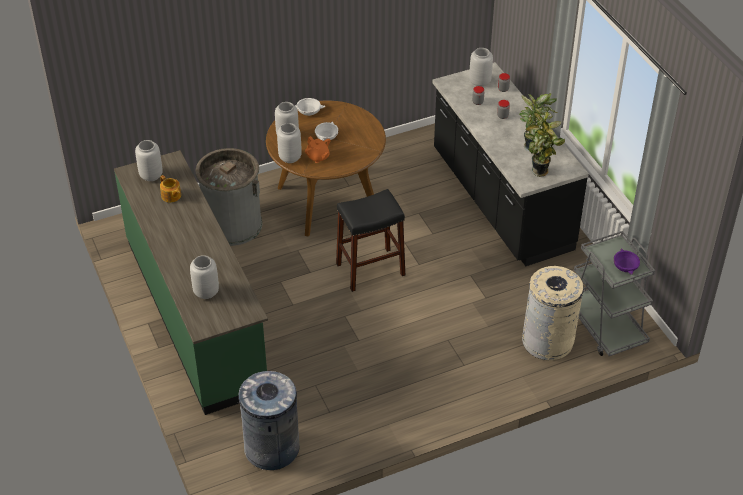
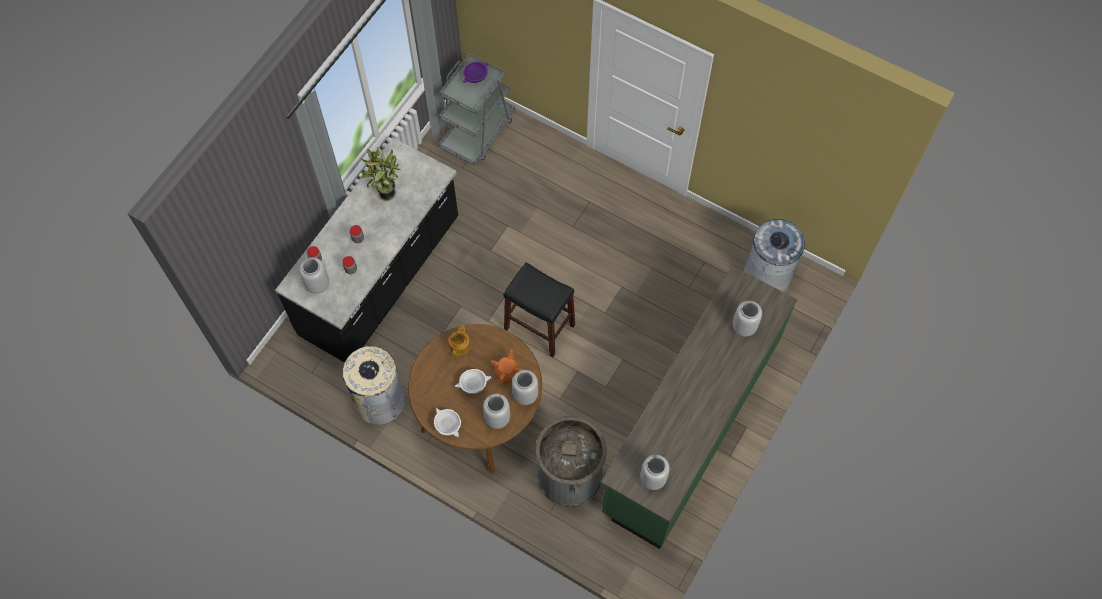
camera: 125 degrees left, 20 degrees up
(171, 196) = (664, 440): teapot -> teapot (460, 345)
(541, 172) = (417, 170): potted plant -> none
(548, 341) = (522, 161): beige trash can -> beige trash can (380, 400)

